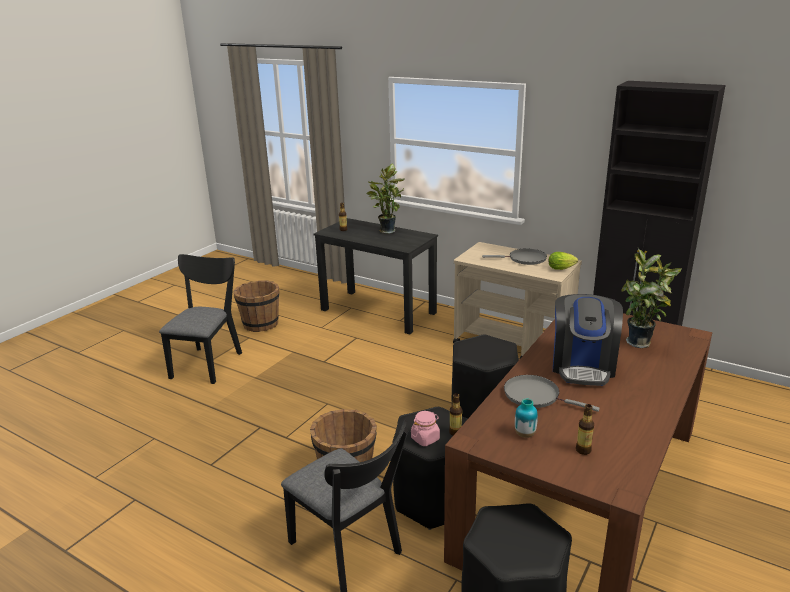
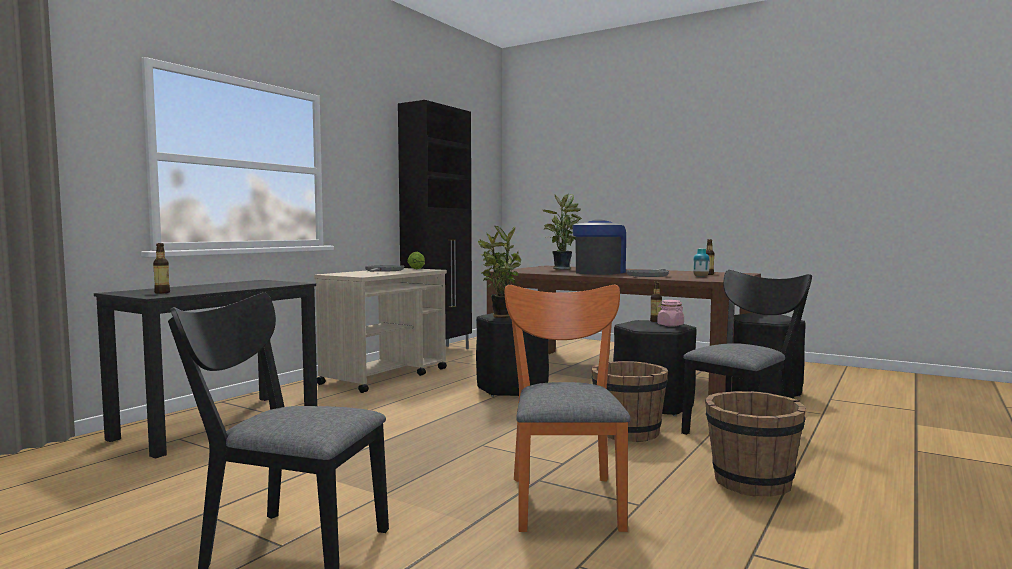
camera: 90 degrees left, 20 degrees down
(231, 436) = (565, 497): none -> orange chair
(260, 324) = (147, 506): brown bucket -> brown bucket (751, 483)
(386, 231) = (210, 285): potted plant -> potted plant (500, 316)
(583, 366) = (599, 272): coffee machine -> coffee machine turned 75 degrees counterclockwise

